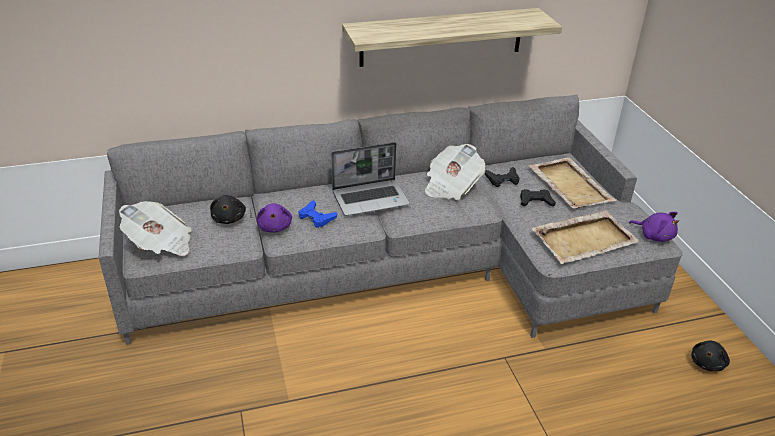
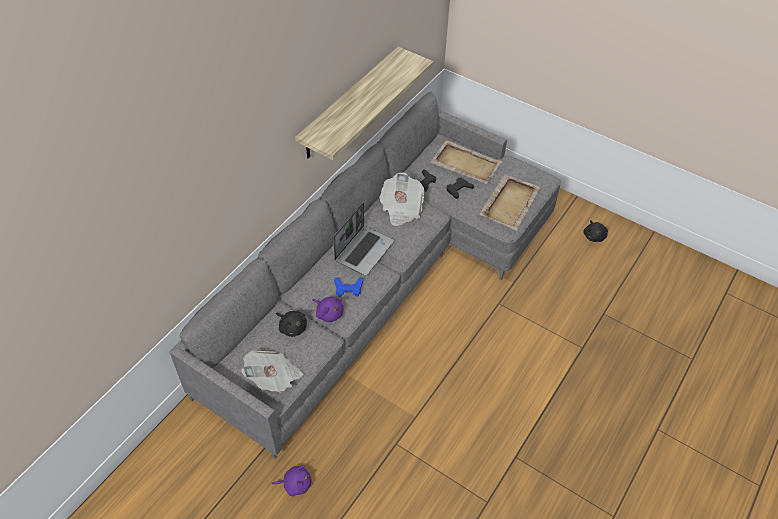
camera: 40 degrees left, 15 degrees up
(654, 236) = (540, 176): purple plush toy -> purple plush toy (295, 484)

